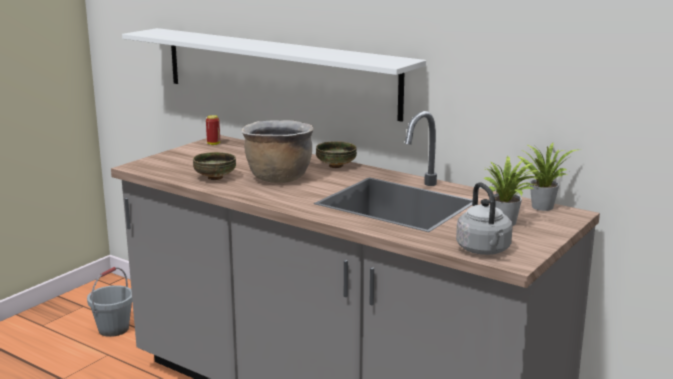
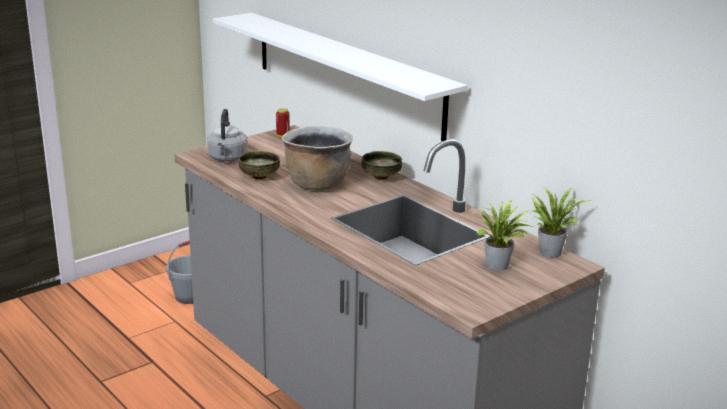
camera: 15 degrees right, 5 degrees up
(484, 250) = (452, 293): grey kettle -> grey kettle (227, 159)

